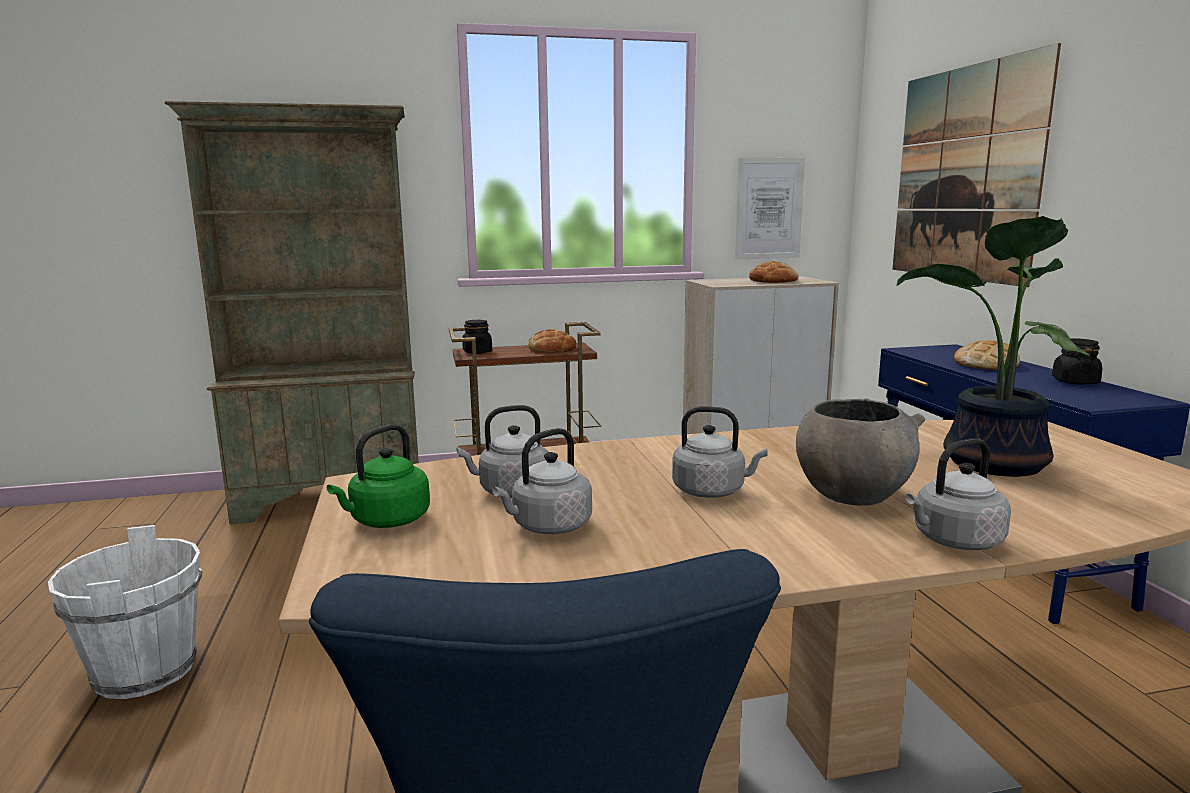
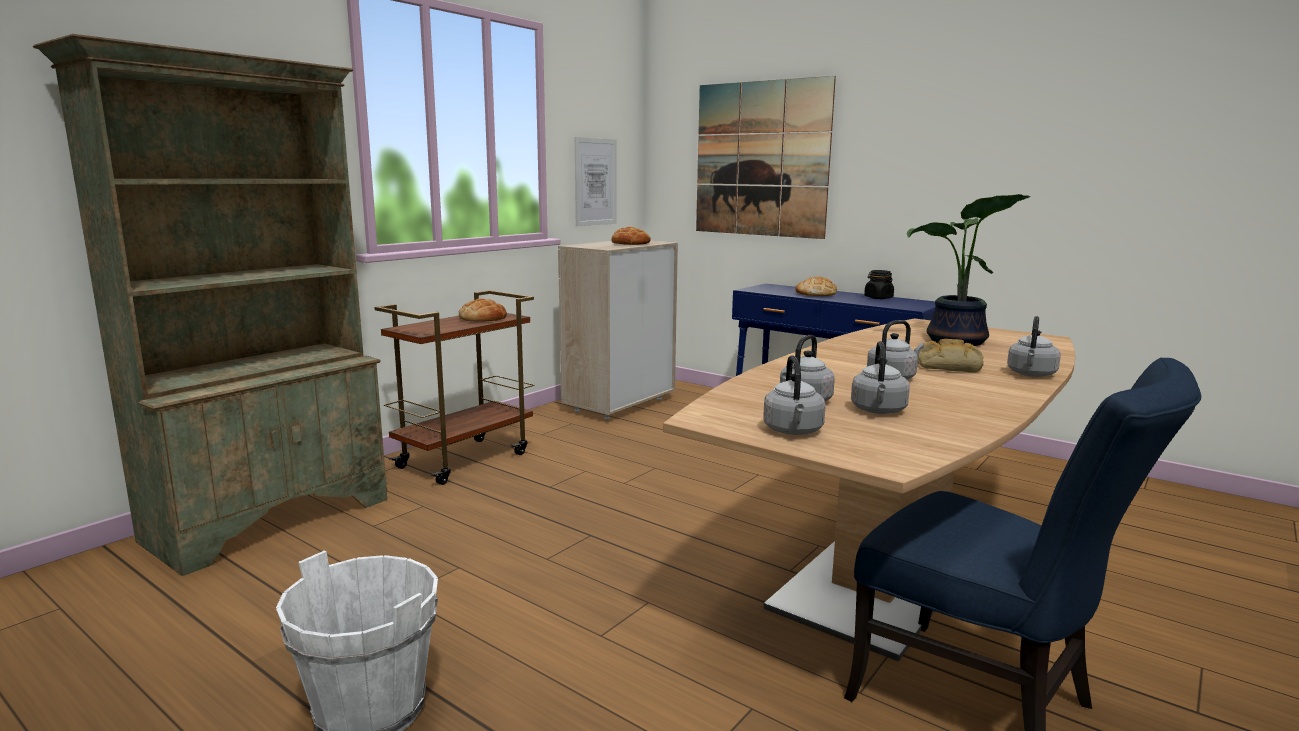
camera: 40 degrees left, 0 degrees up
(386, 521) = (793, 431): green kettle -> grey kettle
(477, 352) = (419, 328): black jar -> none
(851, 494) = (947, 366): grey bowl -> bread

